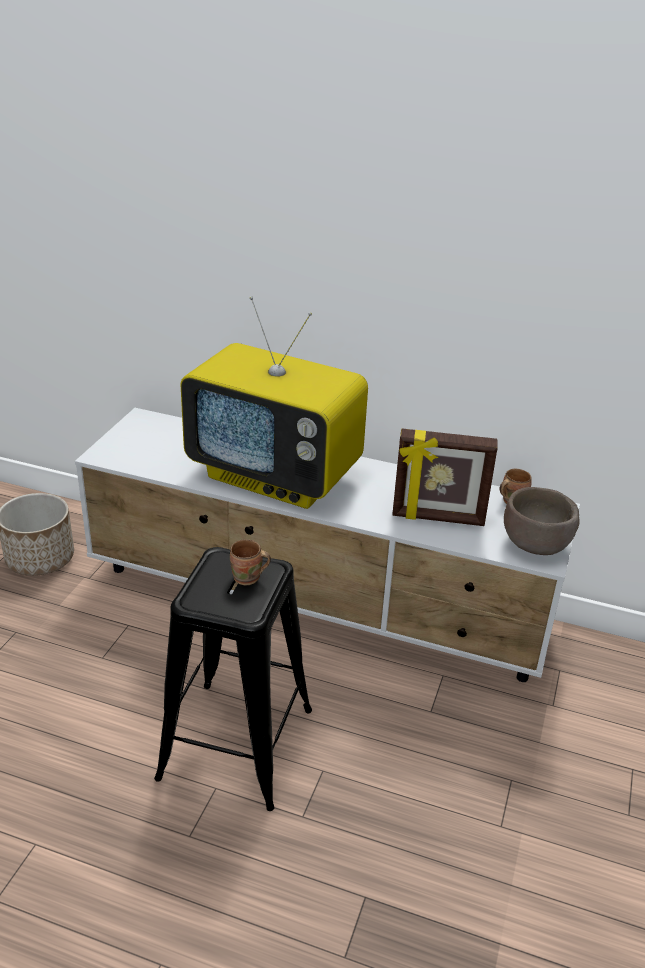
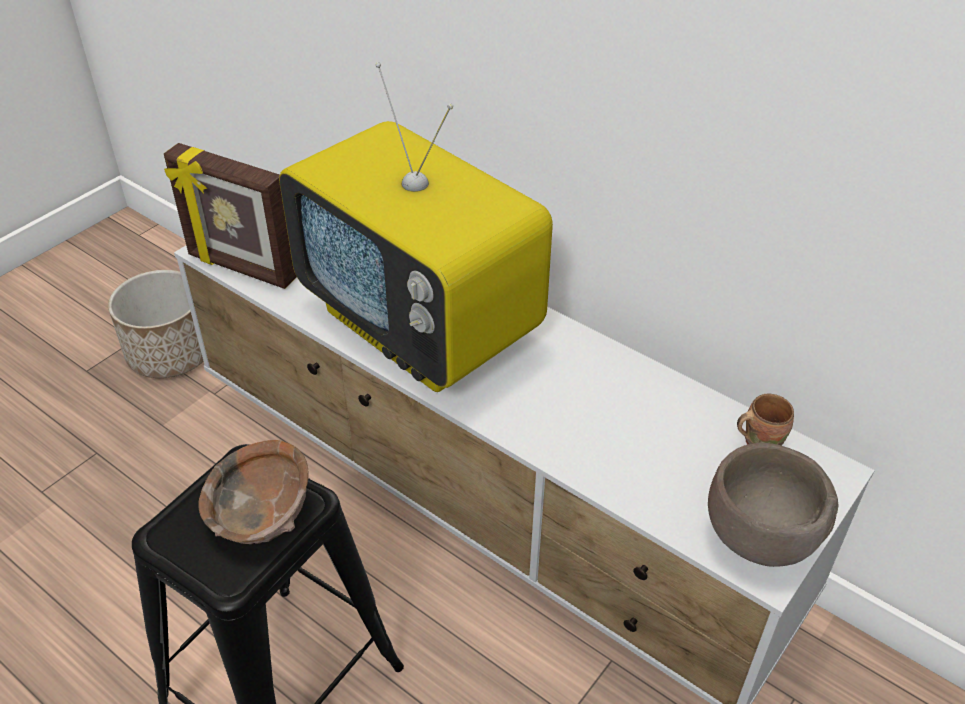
camera: 20 degrees right, 10 degrees up
(248, 579) = (262, 514): brown mug -> brown bowl
(438, 518) = (625, 450): picture frame -> picture frame (241, 268)

